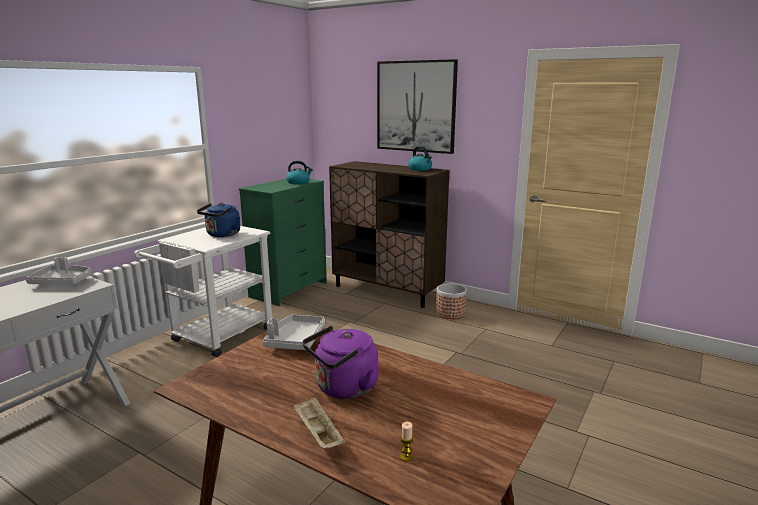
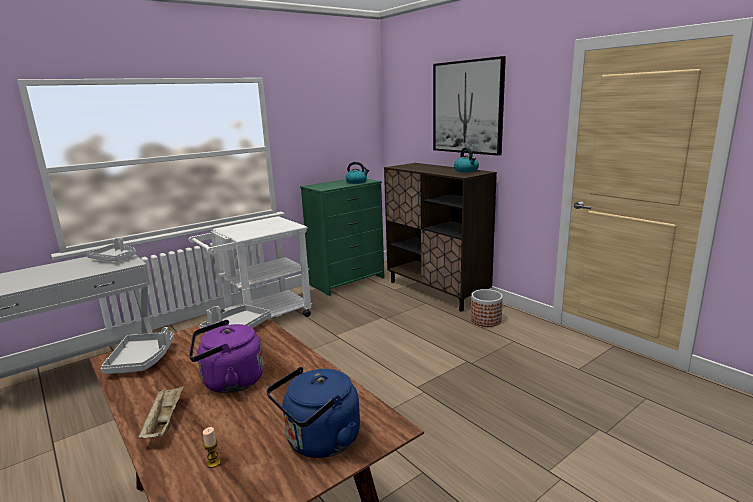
camera: 20 degrees right, 0 degrees up
(222, 235) = (264, 227): blue kettle -> blue kettle (319, 442)
(223, 383) = (142, 360): none -> grey tray

